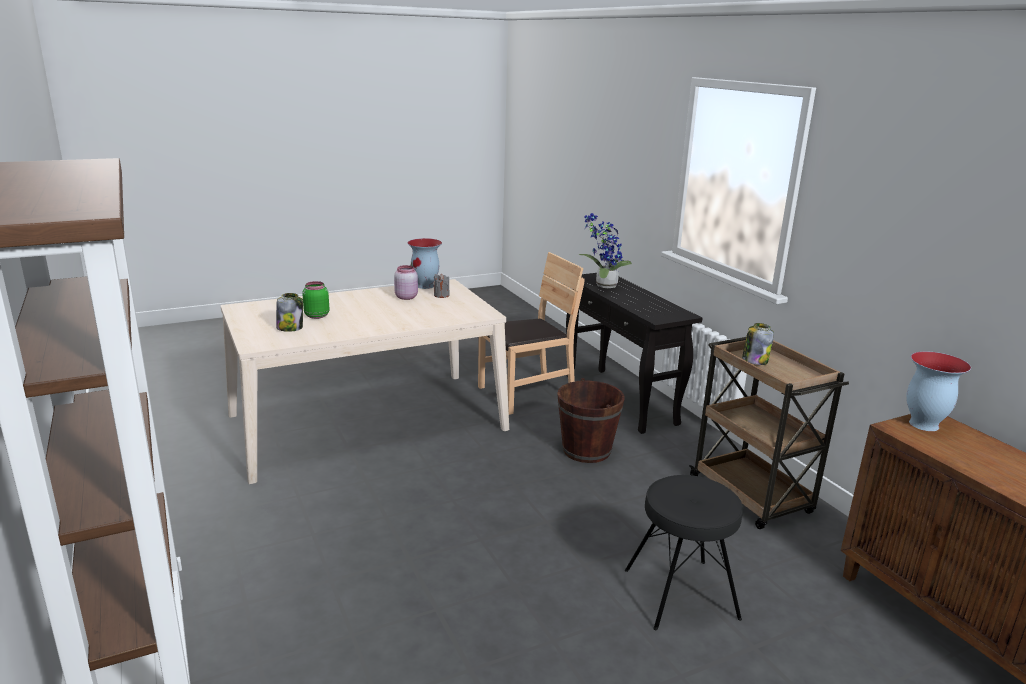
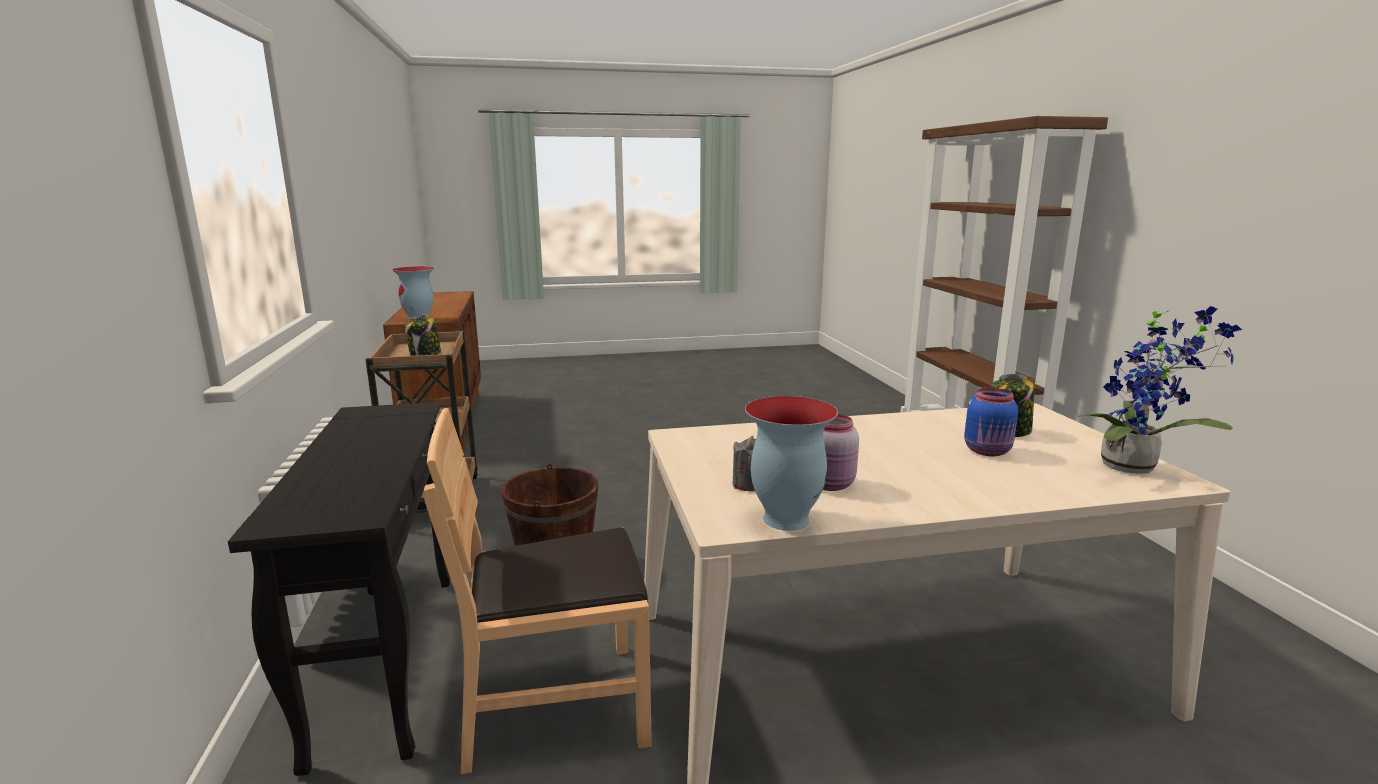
camera: 165 degrees left, 5 degrees down
(316, 316) = (988, 451): green jar -> blue jar
(603, 285) = (356, 484): potted plant -> potted plant (1135, 467)
(680, 594) = (596, 453): black stool -> none

